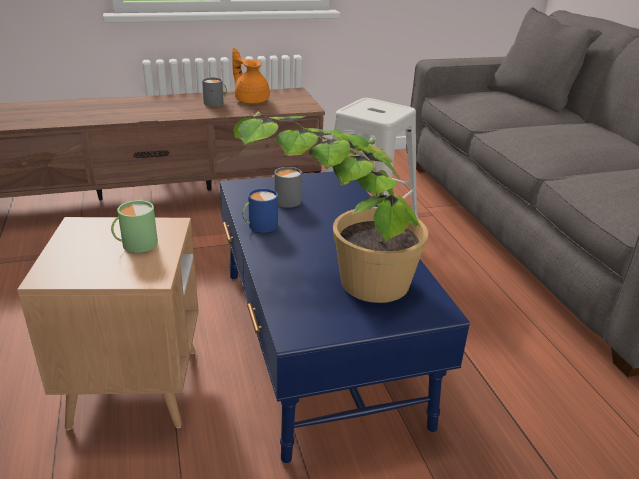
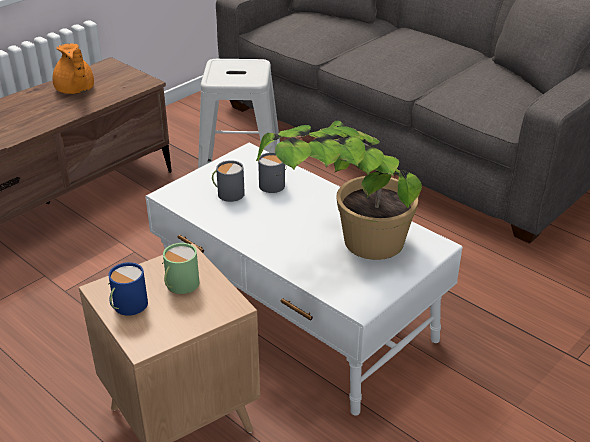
camera: 30 degrees left, 5 degrees up
(216, 103) = (41, 105): grey mug -> grey mug (274, 184)
(251, 100) = (75, 90): orange teapot -> orange teapot turned 135 degrees counterclockwise
(259, 225) = (234, 227): blue mug -> blue mug (127, 306)
(318, 343) = (298, 313): blue coffee table -> white coffee table

